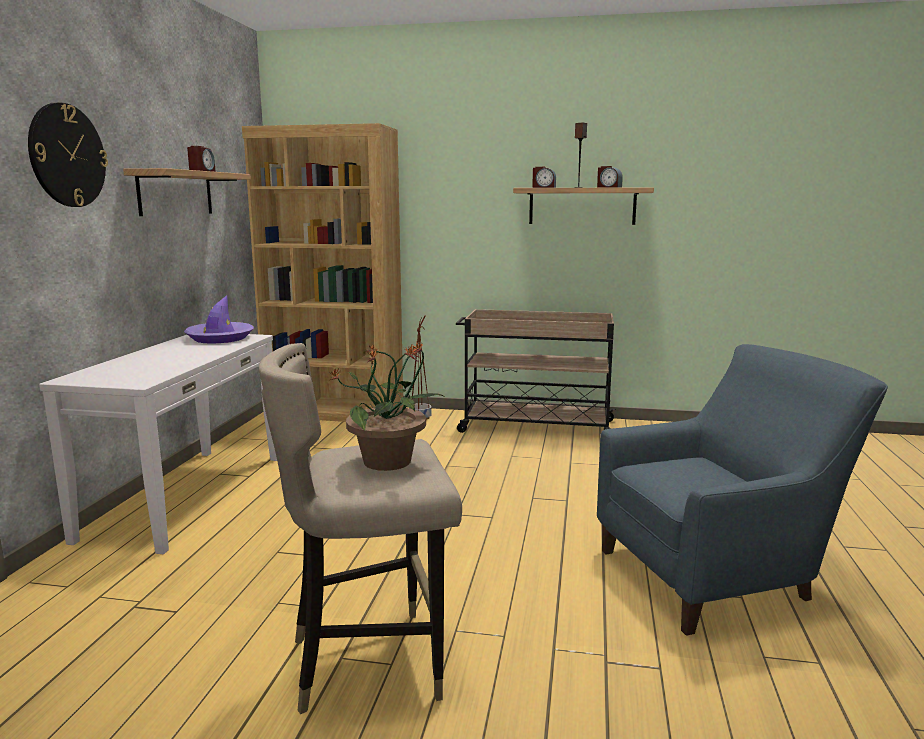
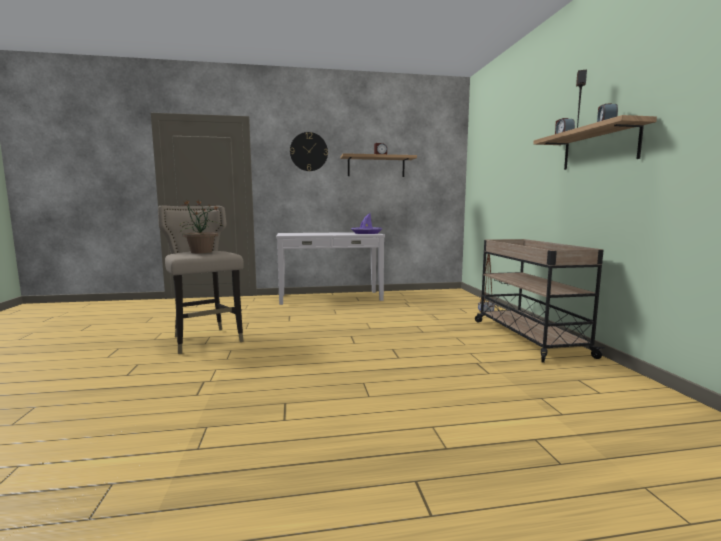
camera: 70 degrees right, 5 degrees down
(335, 412) = (460, 297): brown bookcase -> none
(721, 574) = (315, 412): blue armchair -> none

